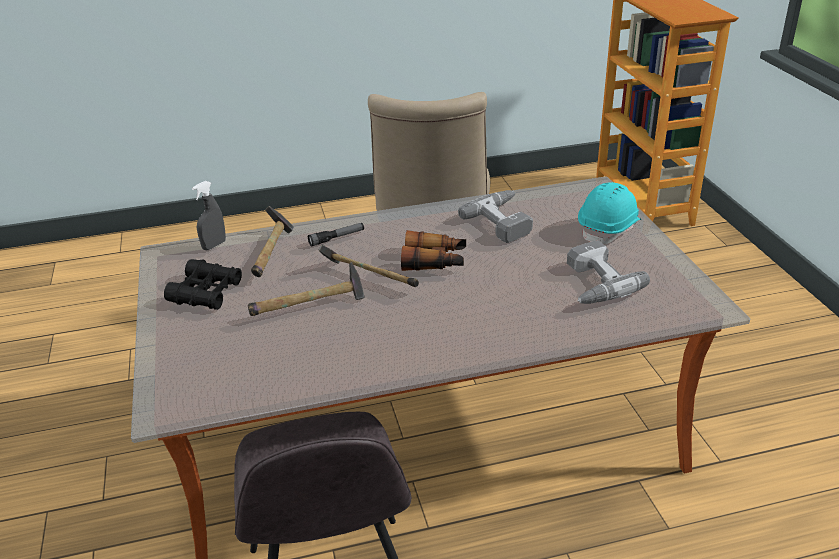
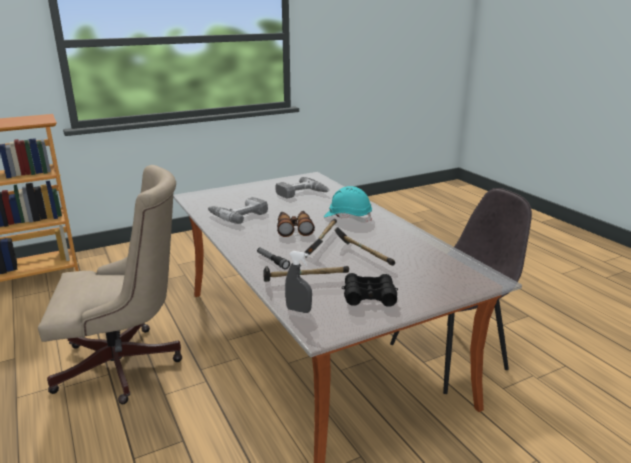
camera: 105 degrees left, 10 degrees down
(609, 229) = (244, 192): turquoise hard hat -> turquoise hard hat (347, 217)

